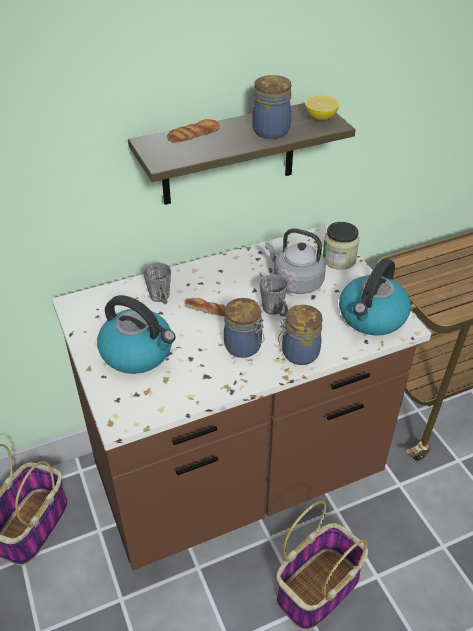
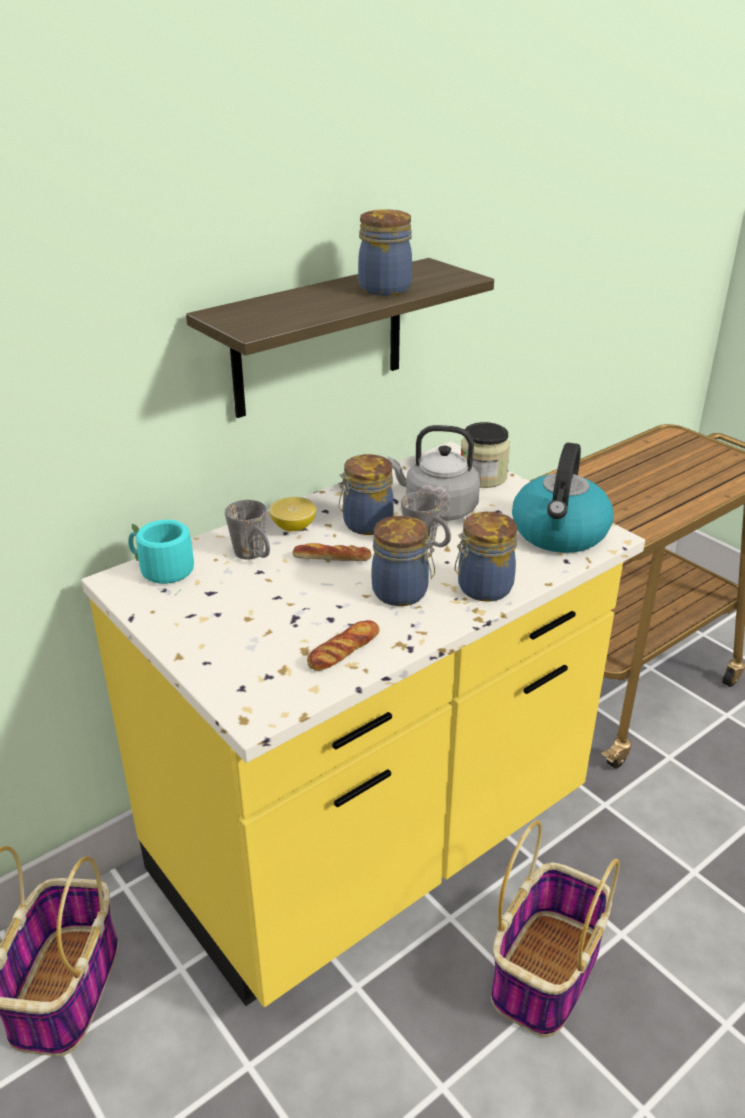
camera: 15 degrees left, 10 degrees down
(99, 302) = (160, 572): none -> turquoise mug
(138, 352) = (248, 624): kettle -> none
(193, 135) = (280, 301): bread -> bread (343, 650)
(236, 476) = (372, 843): brown counter -> yellow counter
(242, 287) = (365, 525): none -> jar
(320, 118) = (442, 273): lemon -> lemon (293, 527)

